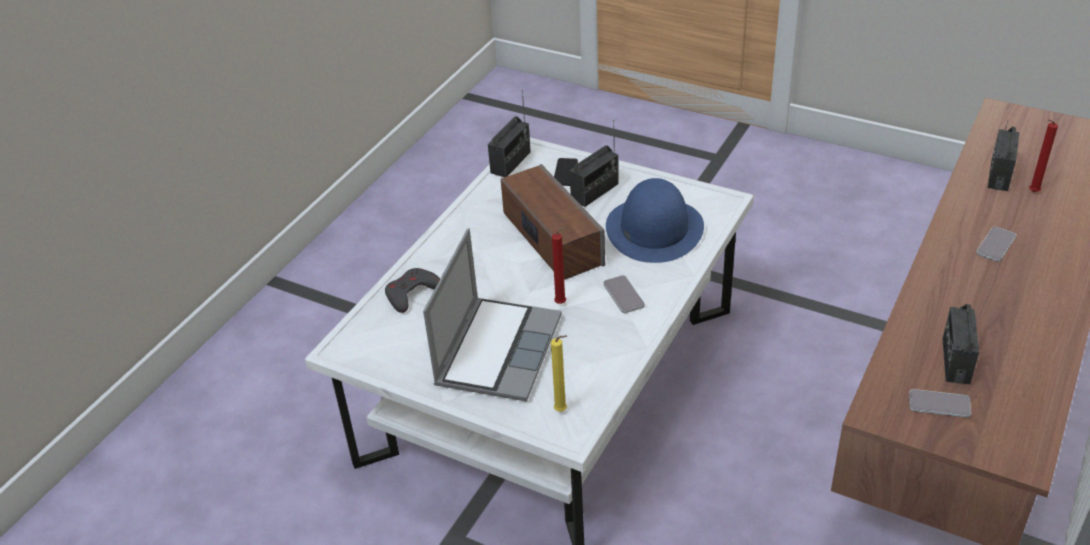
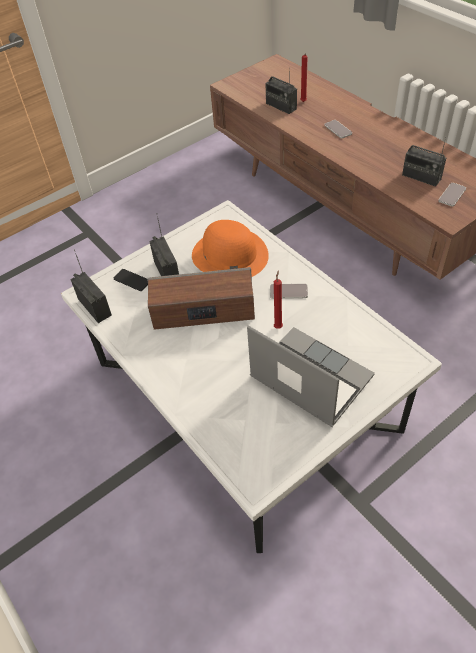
camera: 65 degrees left, 10 degrees up
(411, 293) = (213, 416): grey game controller -> none
(562, 411) = (388, 359): yellow candle -> none
(654, 228) = (229, 255): blue hat -> orange hat

